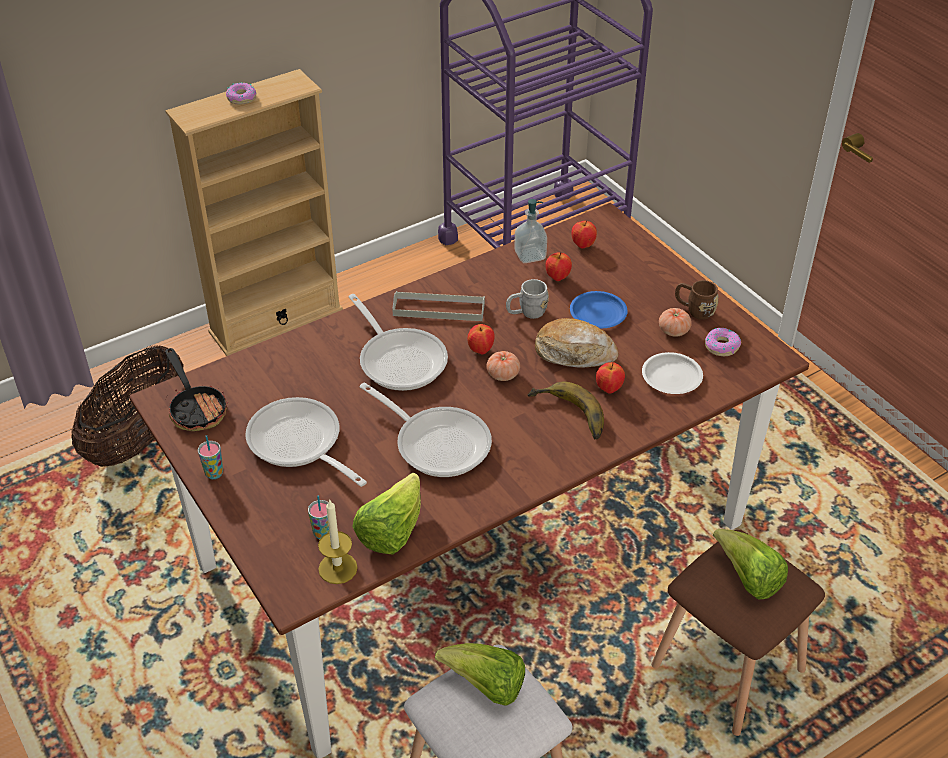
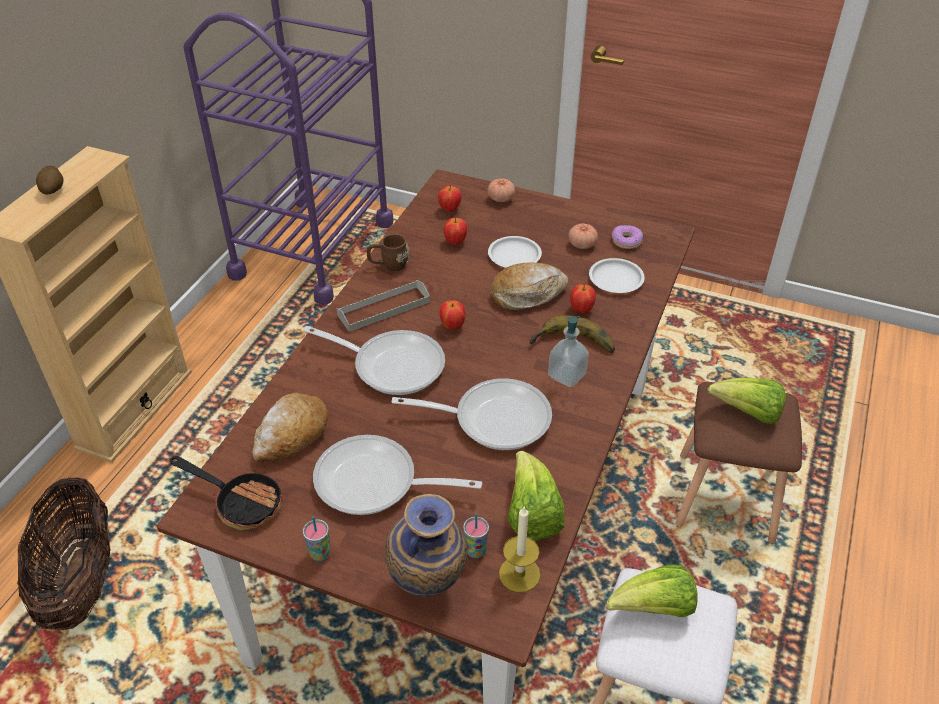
camera: 35 degrees left, 0 degrees up
(242, 98) = (53, 190): donut -> potato
(263, 540) = (428, 588): none -> vase
(274, 377) = (291, 436): none -> bread
(503, 374) = (490, 337): tomato -> tomato (501, 198)
(526, 313) = (459, 280): grey mug -> none
(530, 255) = (416, 234): soap dispenser -> soap dispenser (567, 375)
(598, 314) = (515, 256): blue plate -> white plate
(694, 310) = (580, 223): brown mug -> brown mug (389, 265)

